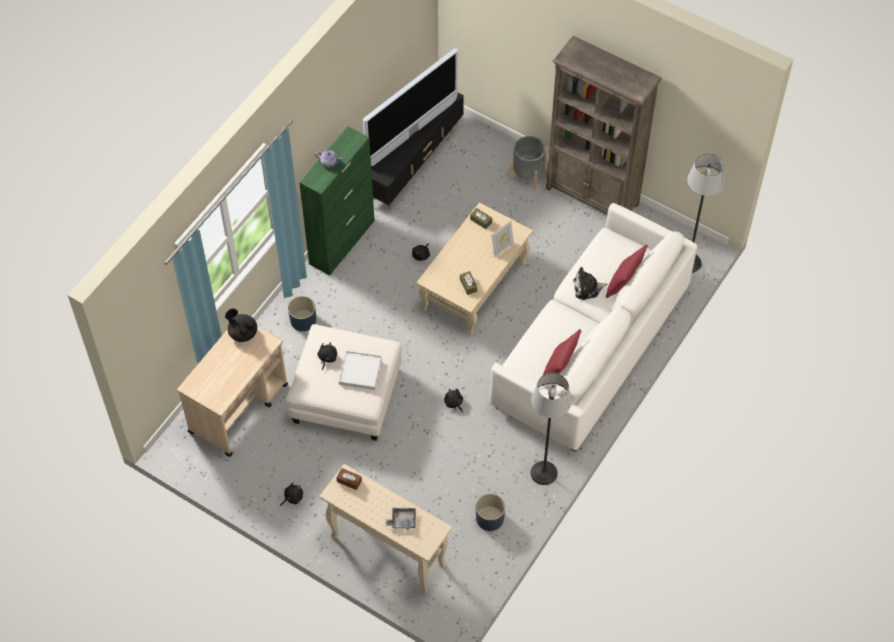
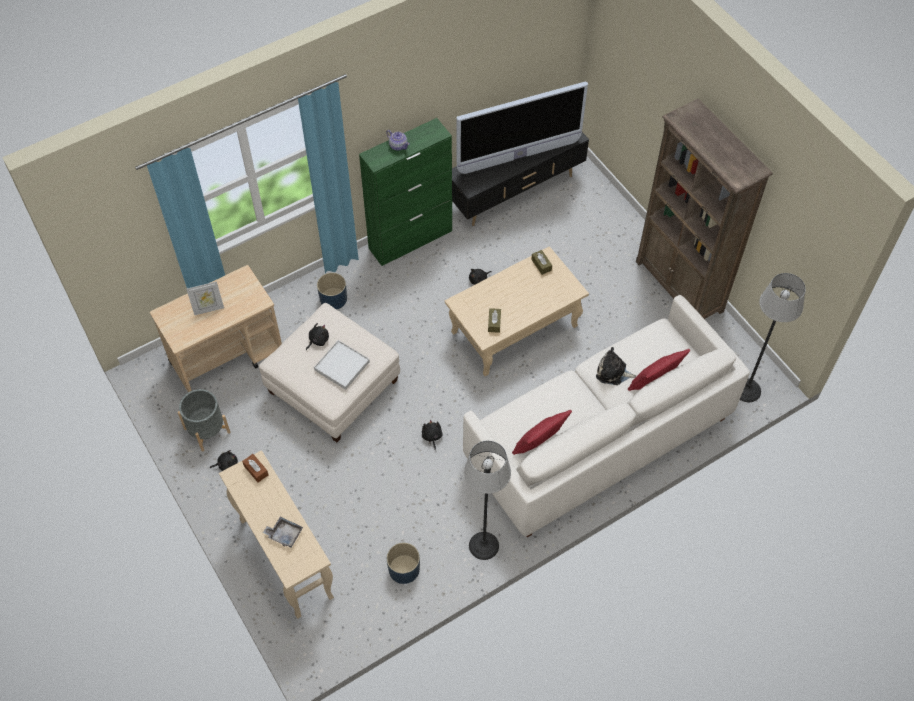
camera: 25 degrees right, 0 degrees up
(242, 333) = (241, 282): black teapot -> none
(502, 248) = (548, 299): picture frame -> picture frame (208, 309)
(528, 175) = (624, 242): grey planter -> grey planter (207, 430)

